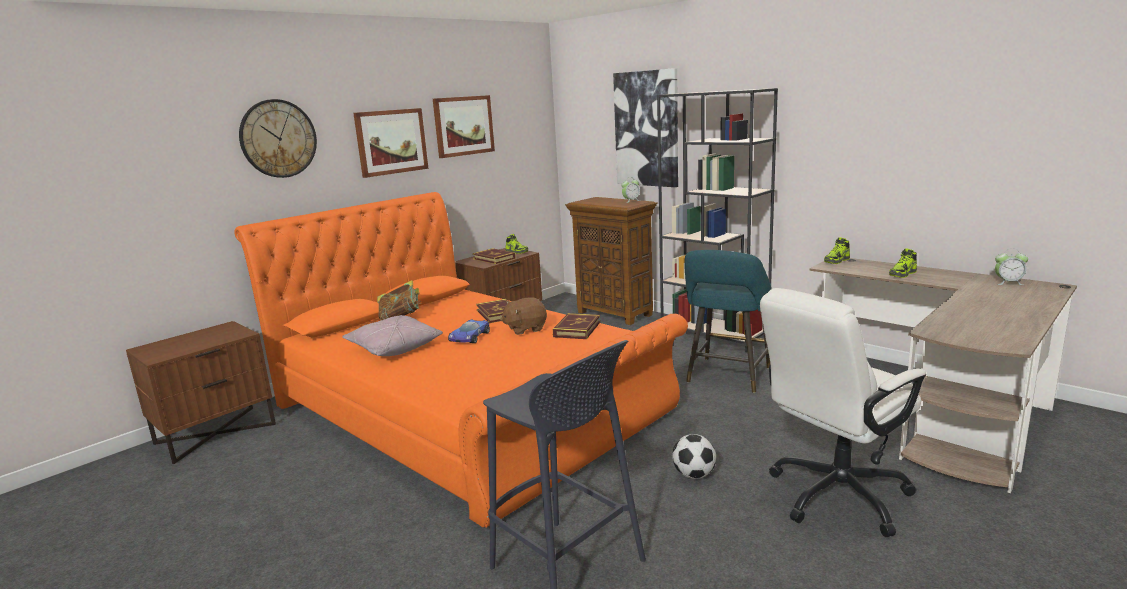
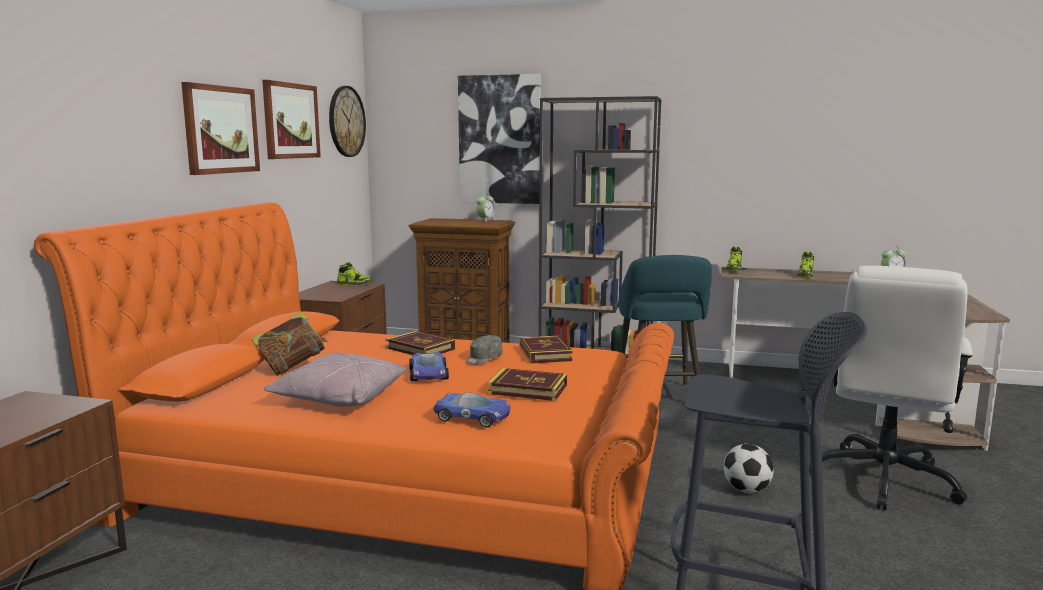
camera: 30 degrees left, 5 degrees down
(278, 138) = (92, 103): wall clock -> wall clock (346, 121)
(444, 377) = (474, 416): none -> toy car
(494, 259) = (337, 292): book -> book (527, 389)
(525, 329) = (483, 359): brown plush toy -> grey cap

